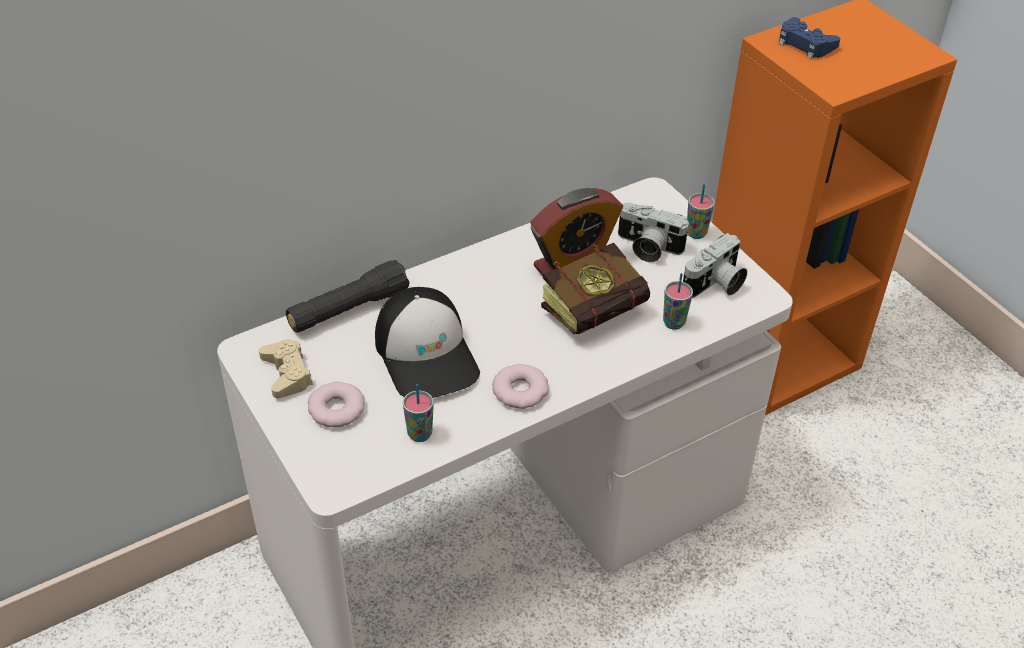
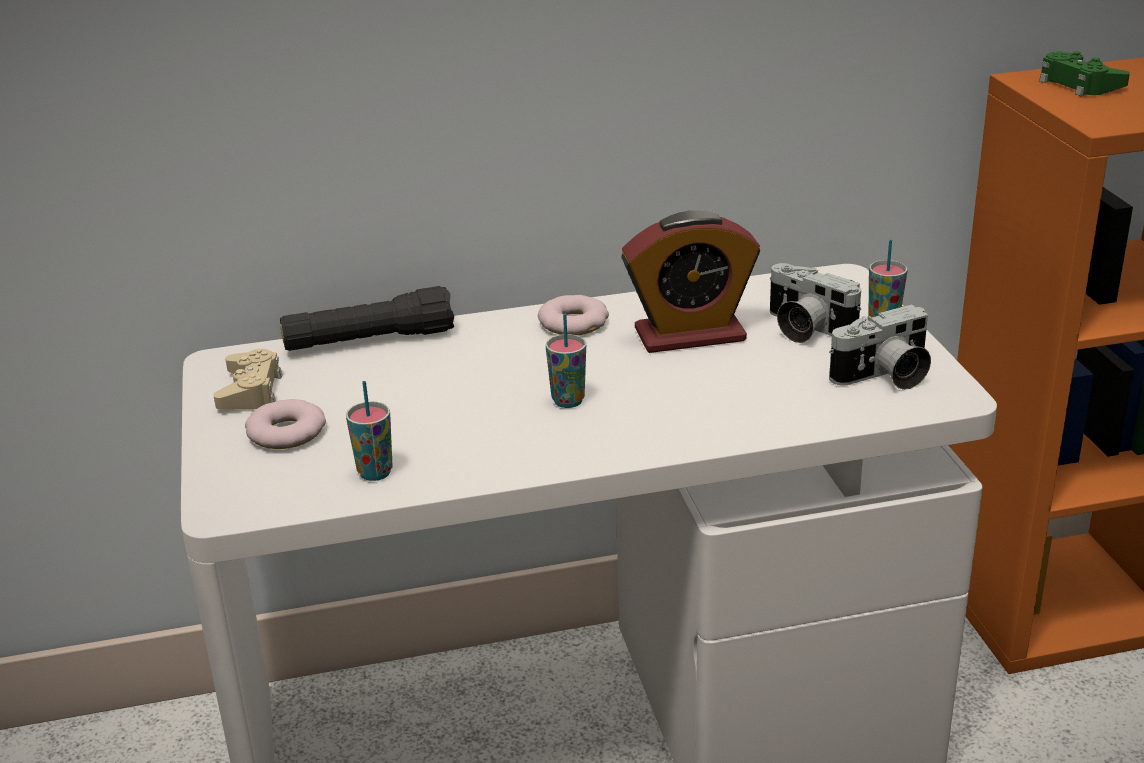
camera: 20 degrees right, 15 degrees down
(427, 354) = (439, 395): cap -> none
(520, 390) = (540, 448): donut -> donut (573, 323)
(602, 310) = (704, 382): book -> none
(674, 323) = (801, 408): cup -> cup (568, 401)
(805, 44) = (1079, 84): blue game controller -> green game controller

